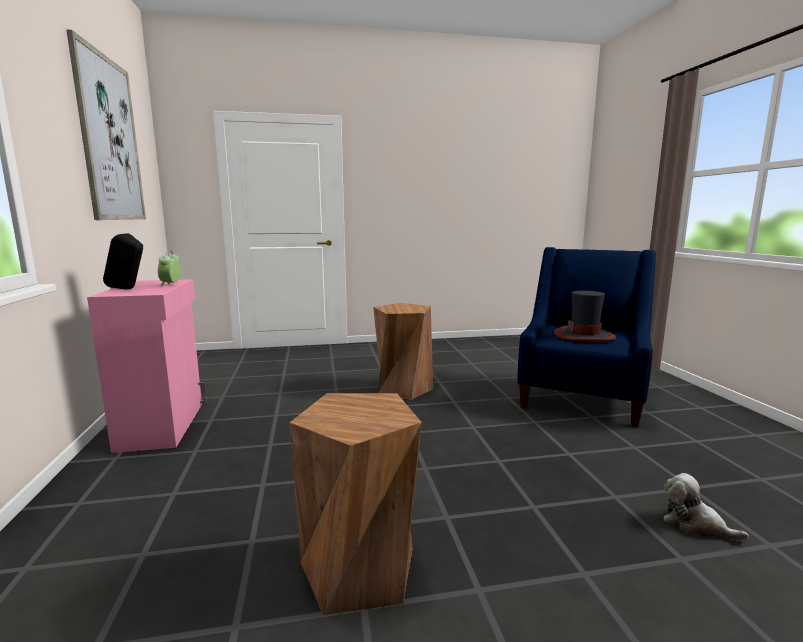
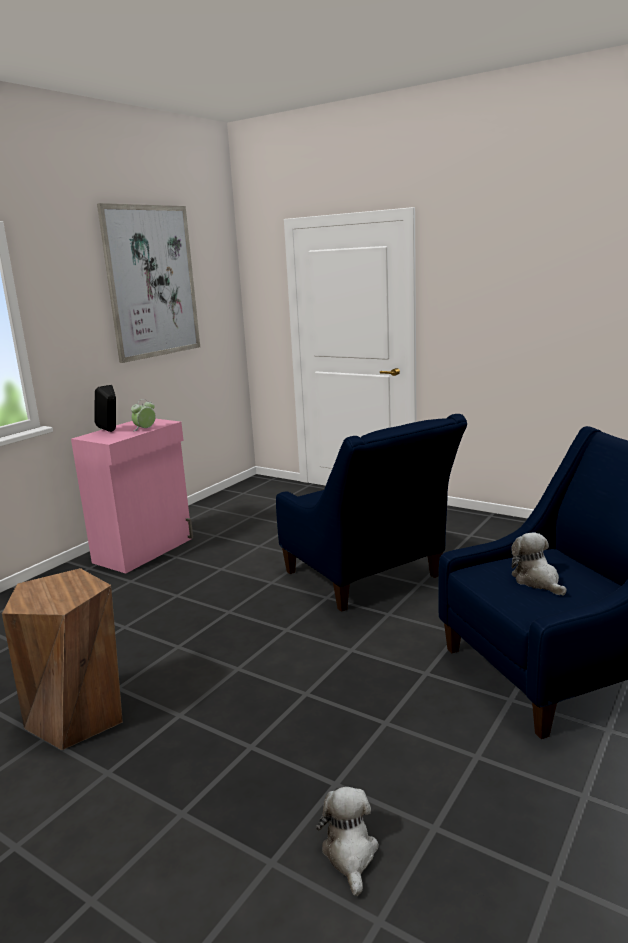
camera: 45 degrees right, 5 degrees up
(403, 388) = (368, 578): brown stool -> blue armchair
(584, 336) = (537, 581): hat -> plush toy

